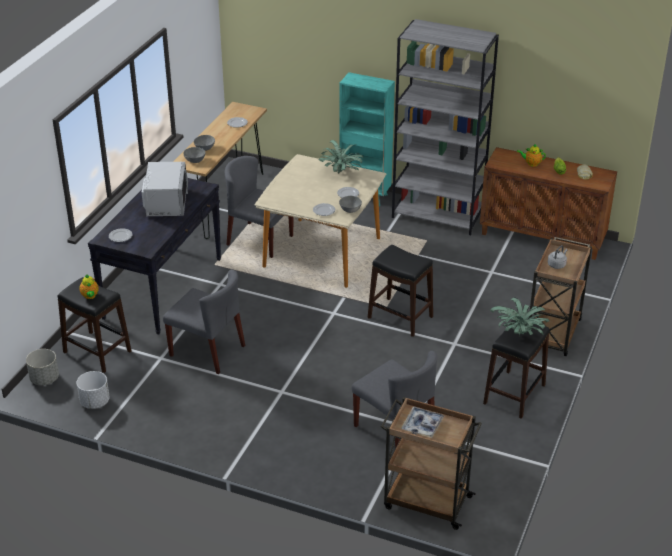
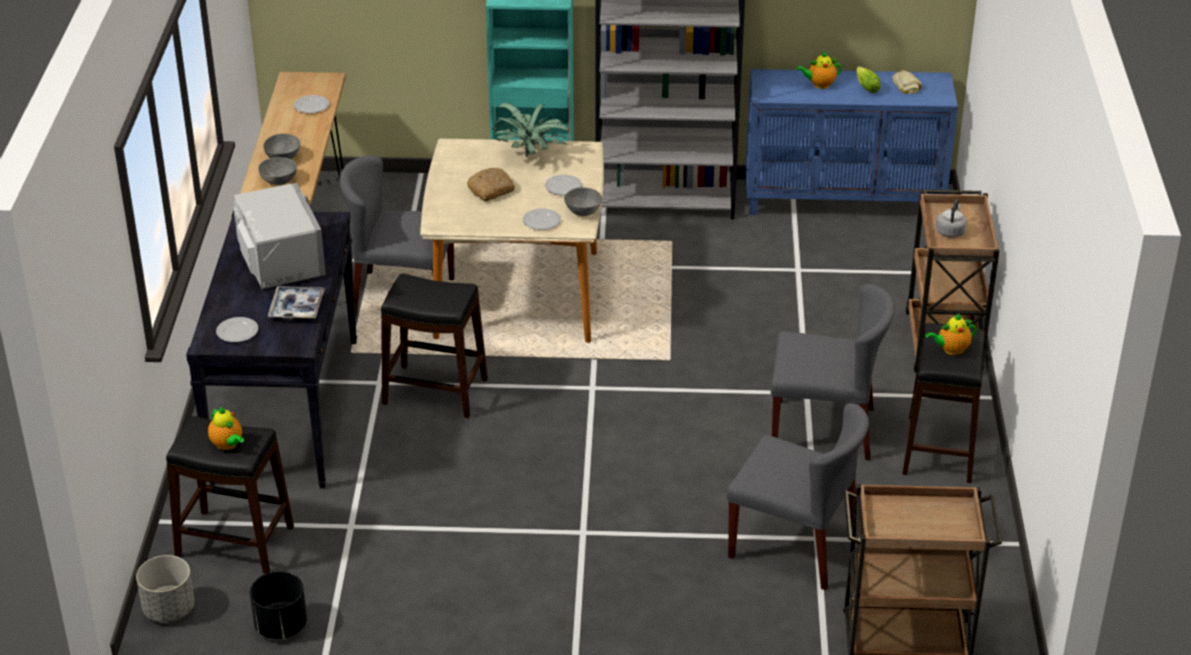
camera: 20 degrees left, 0 degrees up
(94, 402) = (280, 626): white planter -> black planter
(208, 351) = (423, 495): grey chair -> grey chair (824, 429)
(307, 188) = (491, 190): none -> bread
(400, 317) = (700, 370): black stool -> black stool (435, 391)
(422, 425) = (907, 521): tray -> tray (297, 308)
(520, 334) = (951, 350): potted plant -> teapot
(543, 237) = (844, 200): brown cabinet -> blue cabinet

